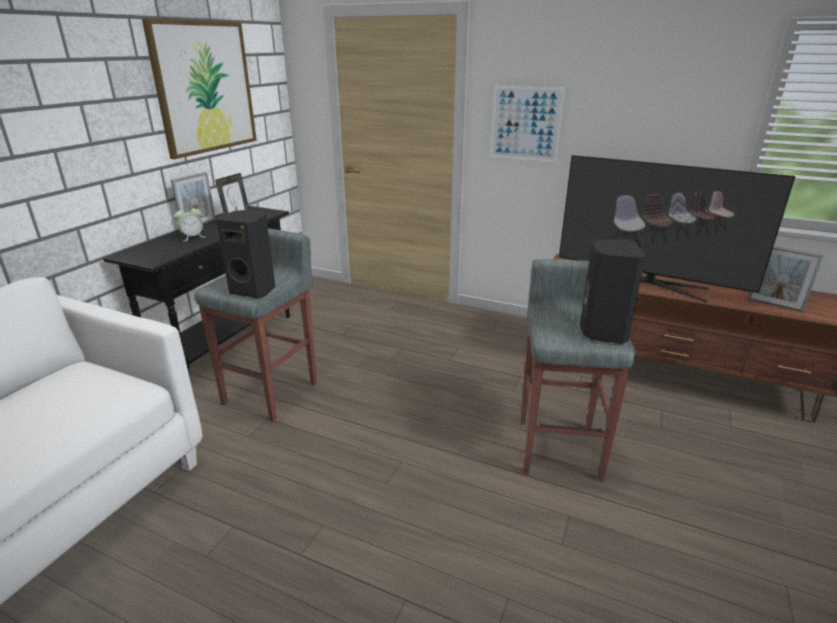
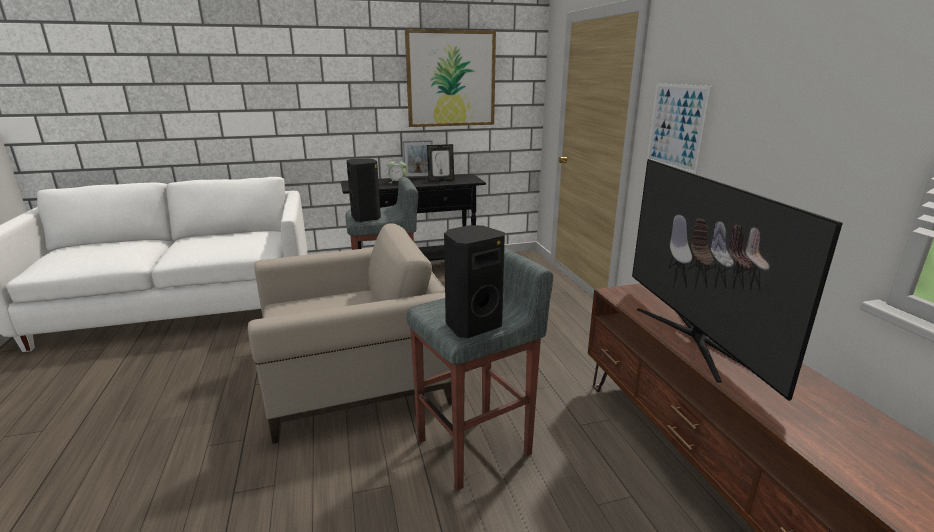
camera: 50 degrees right, 5 degrees down
(384, 471) = (354, 378): none -> beige armchair
(774, 305) = (820, 435): picture frame -> none

